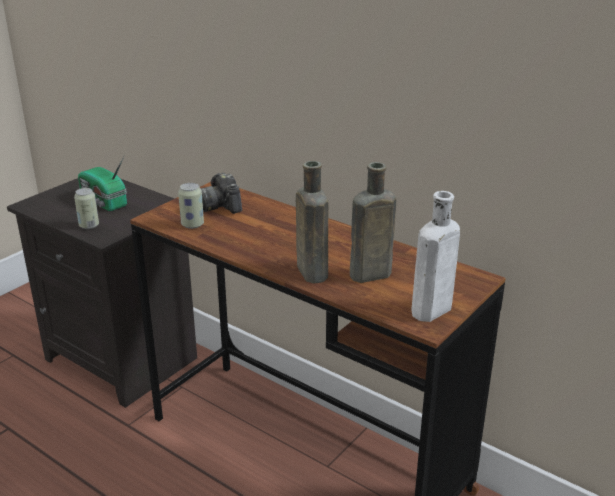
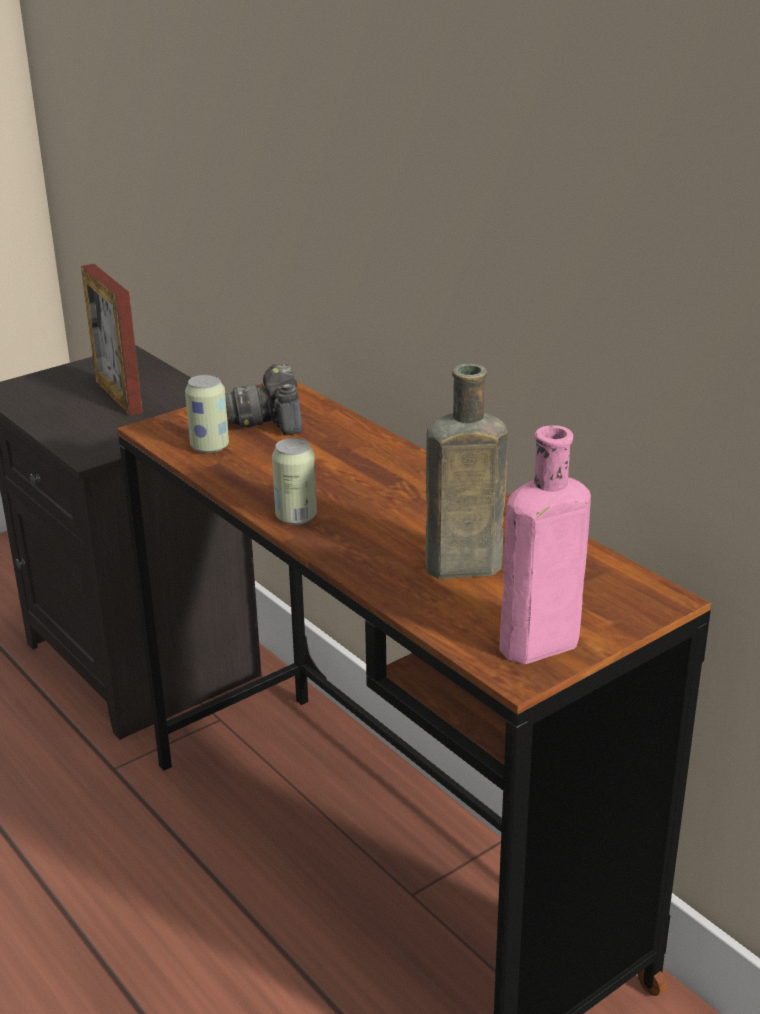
camera: 15 degrees right, 0 degrees up
(89, 225) = (77, 433): can -> can (296, 517)
(103, 202) = (118, 397): radio -> picture frame
(311, 271) = (363, 547): brown bottle -> none
(429, 312) = (534, 646): white bottle -> pink bottle

